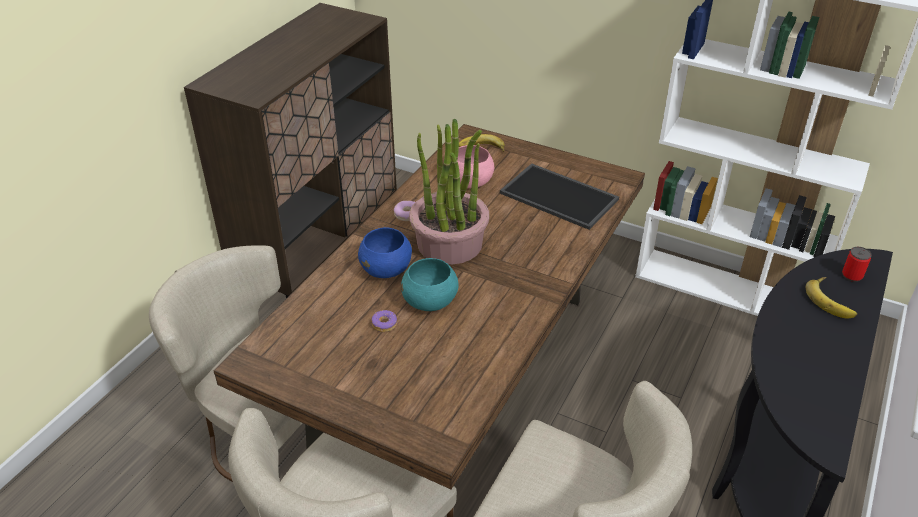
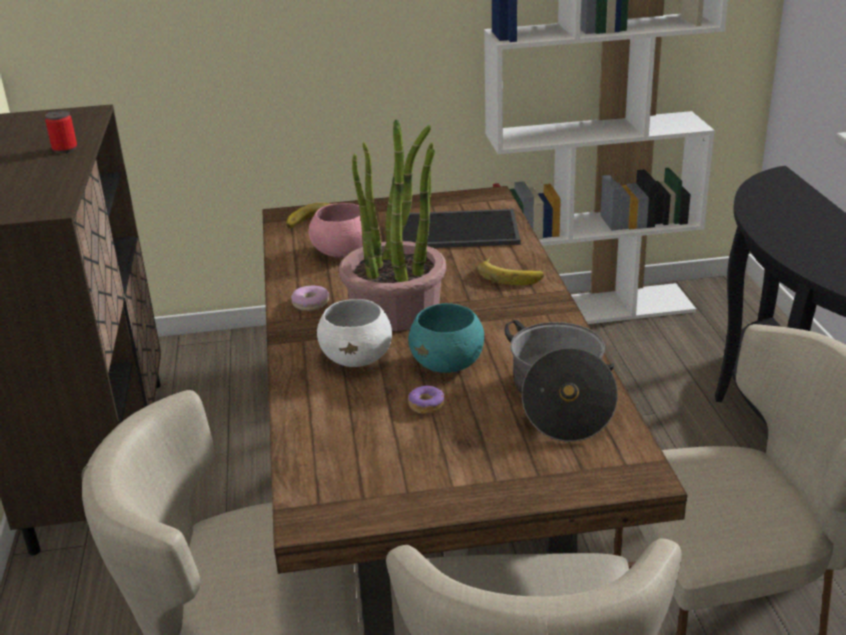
camera: 35 degrees left, 10 degrees down
(387, 270) = (357, 358): blue bowl -> white bowl
(462, 364) = (559, 399): none -> cooking pot
(832, 300) = (794, 212): banana -> banana (511, 274)
(852, 276) = (782, 191): can -> can (65, 149)

